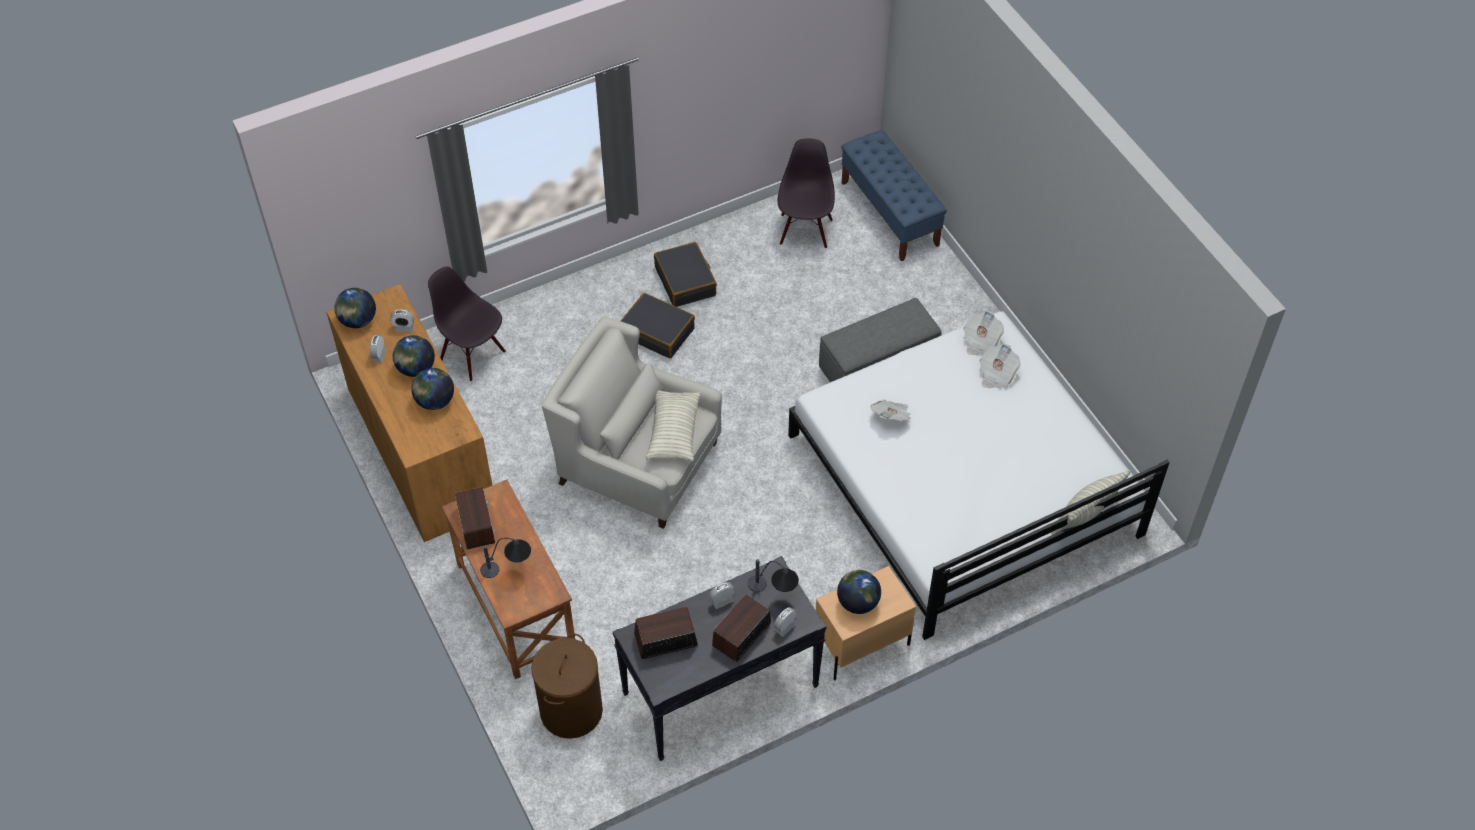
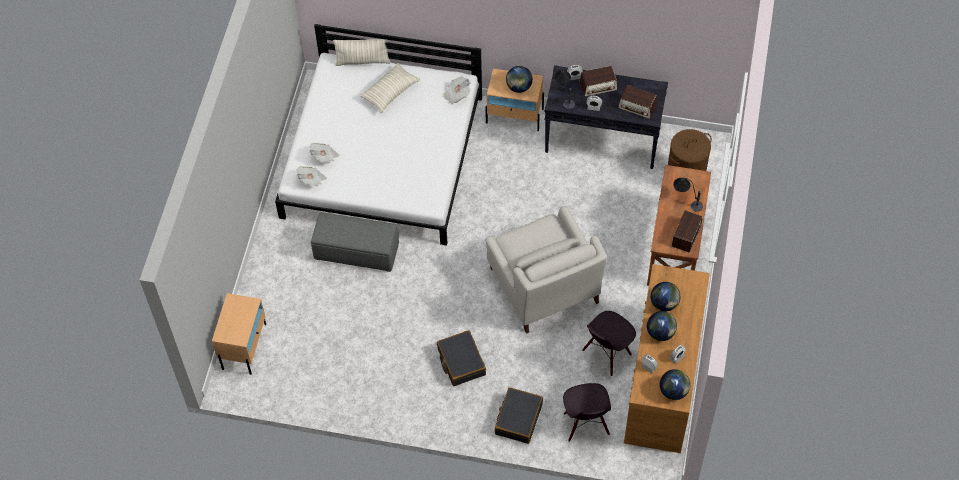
camera: 140 degrees left, 5 degrees up
(674, 432) = (529, 239): pillow -> pillow (390, 92)
(685, 281) = (413, 386): black suitcase -> black suitcase (518, 419)
(805, 231) = (307, 371): black chair -> black chair (607, 353)
(890, 214) = (244, 346): blue bench -> beige nightstand
(891, 416) = (404, 171): newspaper -> newspaper (456, 94)

